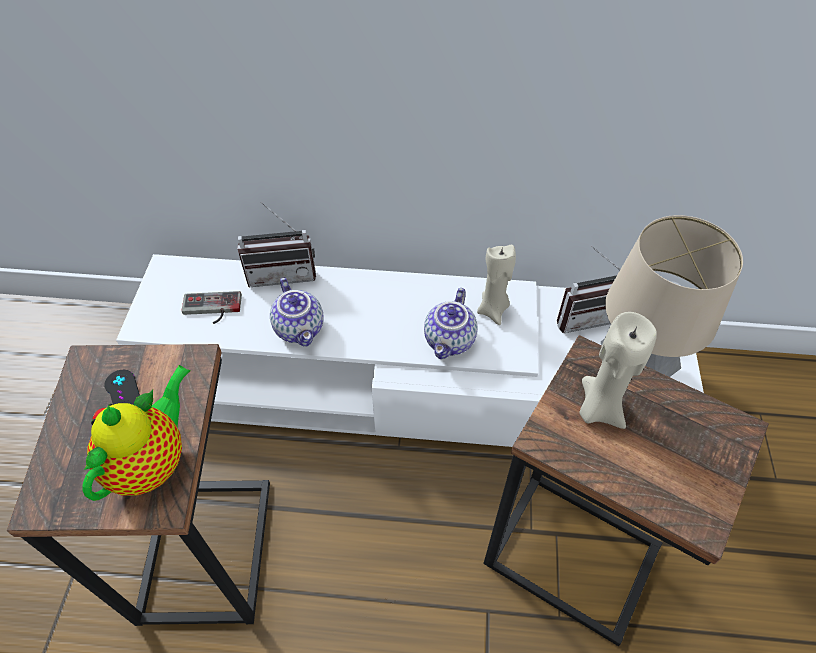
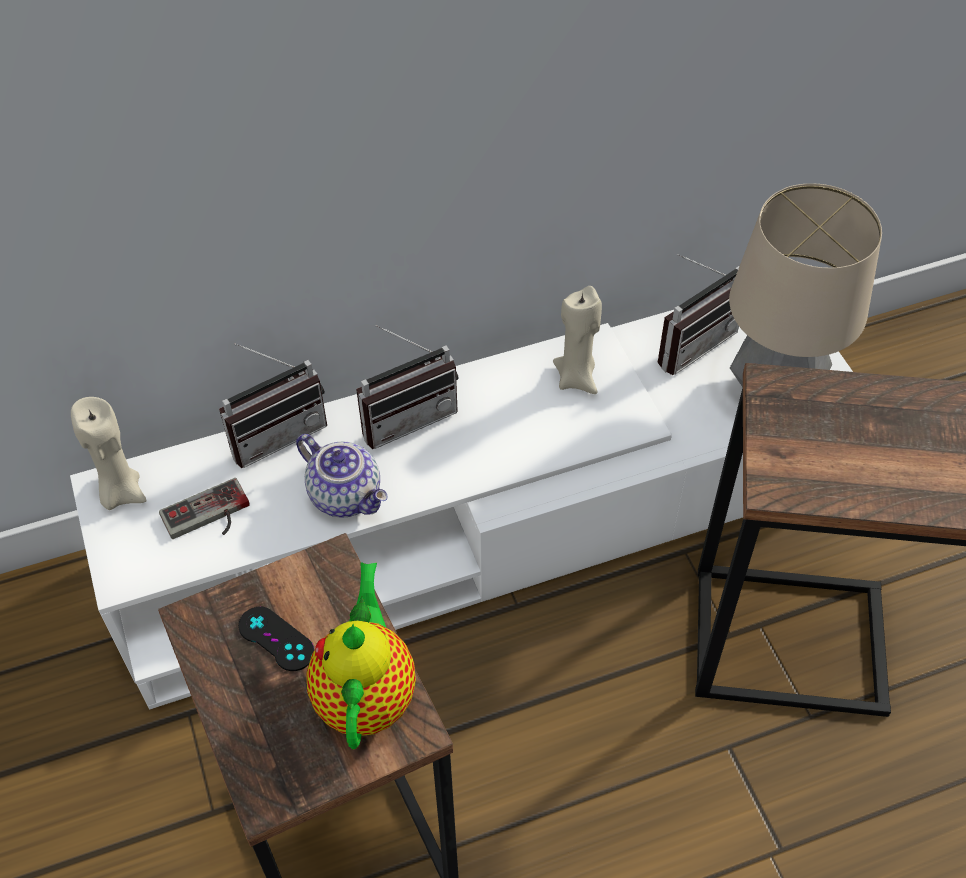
camera: 25 degrees left, 0 degrees up
(367, 292) = (406, 415): none -> radio
(450, 341) = (547, 436): teapot -> none
(598, 408) = (809, 433): beige candle -> beige candle (121, 492)

